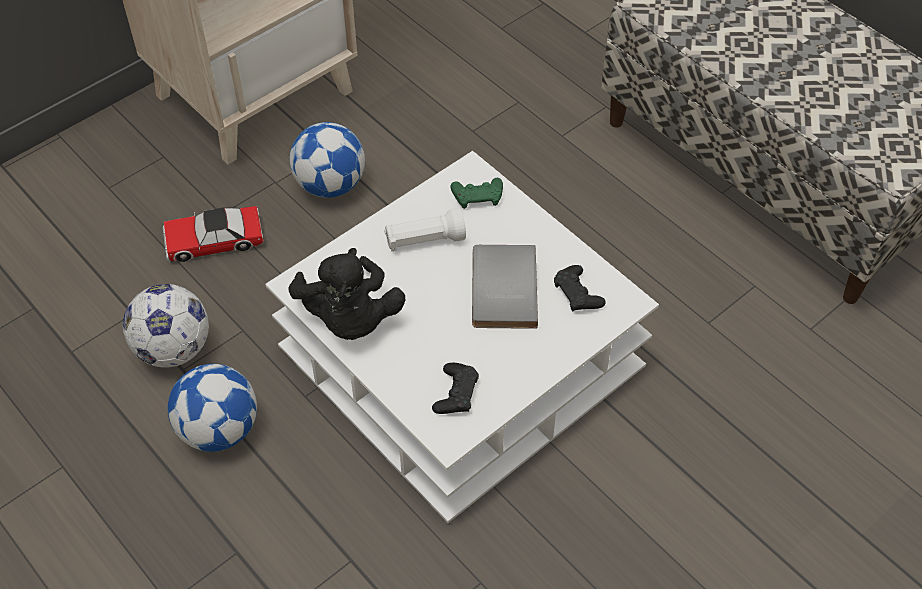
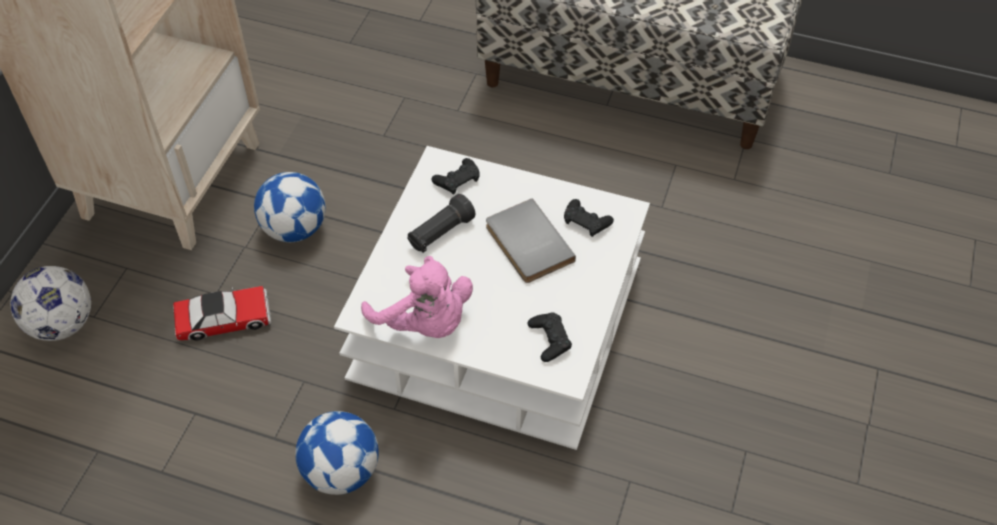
camera: 30 degrees left, 0 degrees up
(174, 349) = (254, 424): football -> football (62, 323)
(213, 240) = (224, 319): toy car -> toy car turned 150 degrees counterclockwise
(349, 319) = (425, 322): black plush toy -> pink plush toy
(424, 241) = (440, 233): white flashlight -> black flashlight
(477, 196) = (457, 180): green game controller -> black game controller

